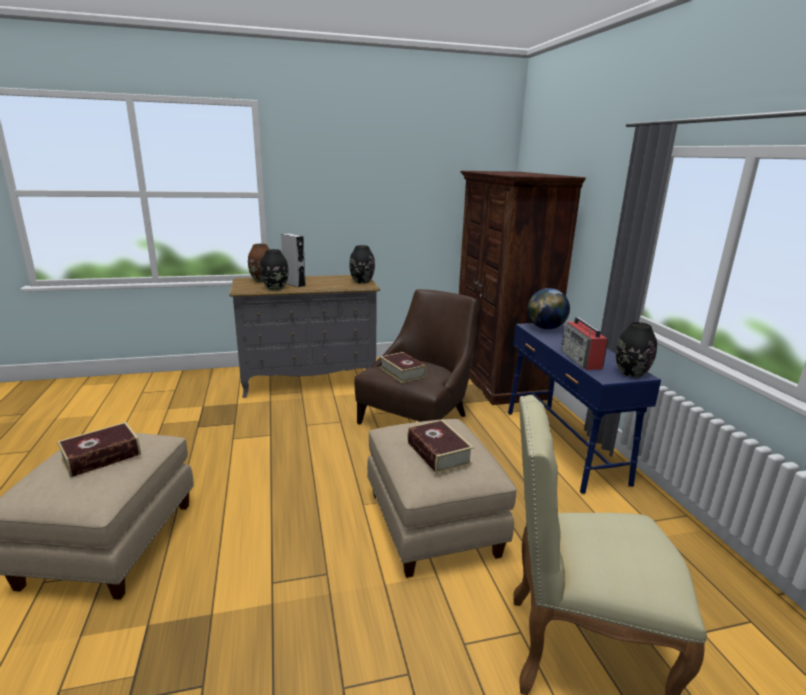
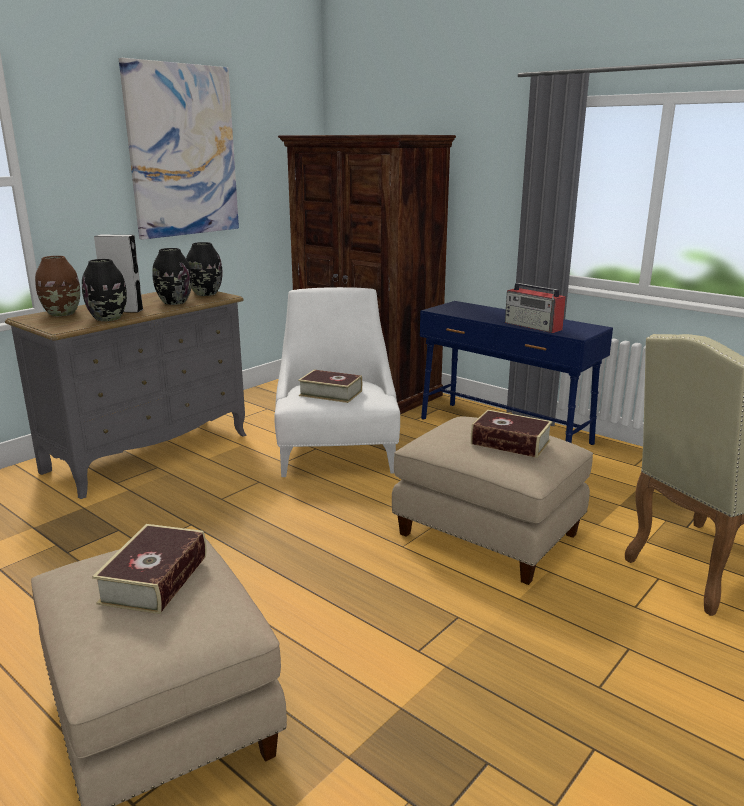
camera: 35 degrees left, 0 degrees up
(383, 180) = (182, 151): none -> picture
(418, 415) = (337, 448): brown armchair -> white armchair
(545, 328) = (455, 308): globe -> none
(631, 373) = (586, 327): black vase -> black vase (174, 302)

